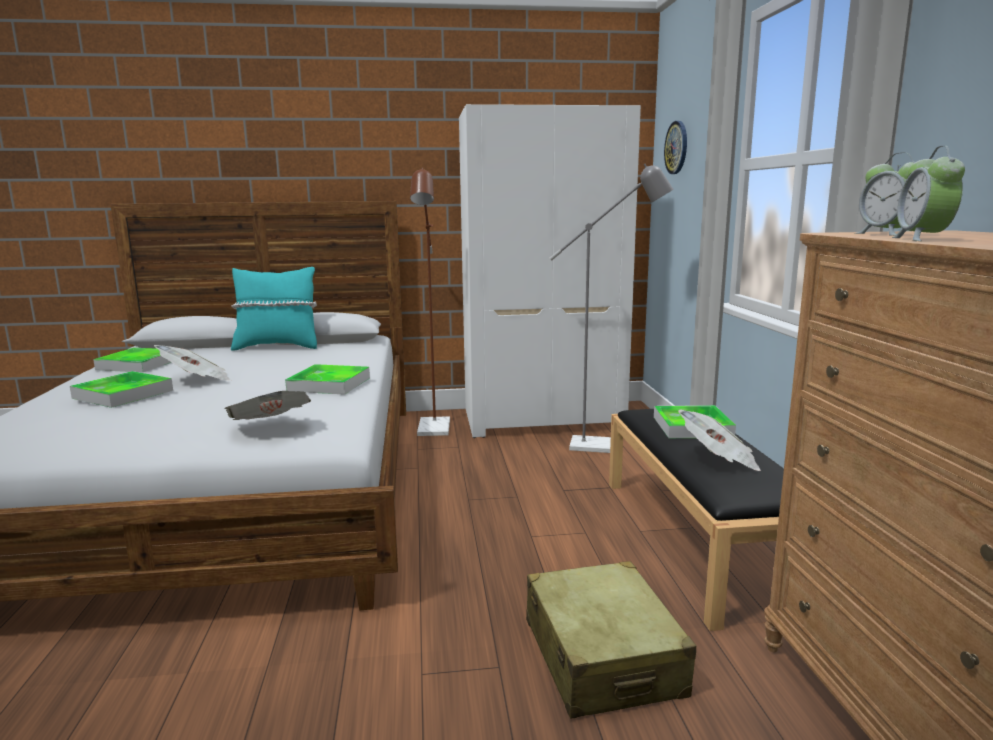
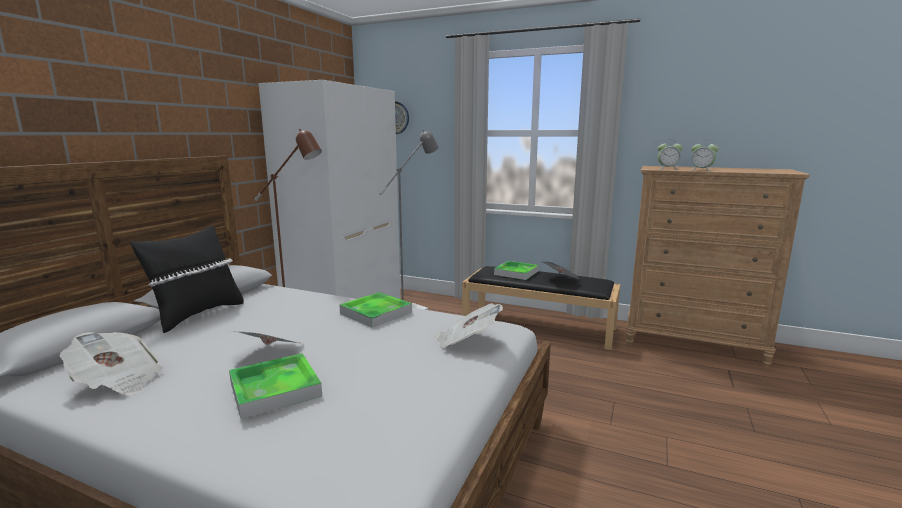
camera: 60 degrees left, 0 degrees up
(138, 364) = (117, 381): tray -> newspaper
(277, 347) = (197, 314): turquoise pillow -> black pillow
(602, 658) = (619, 376): beige suitcase -> none

